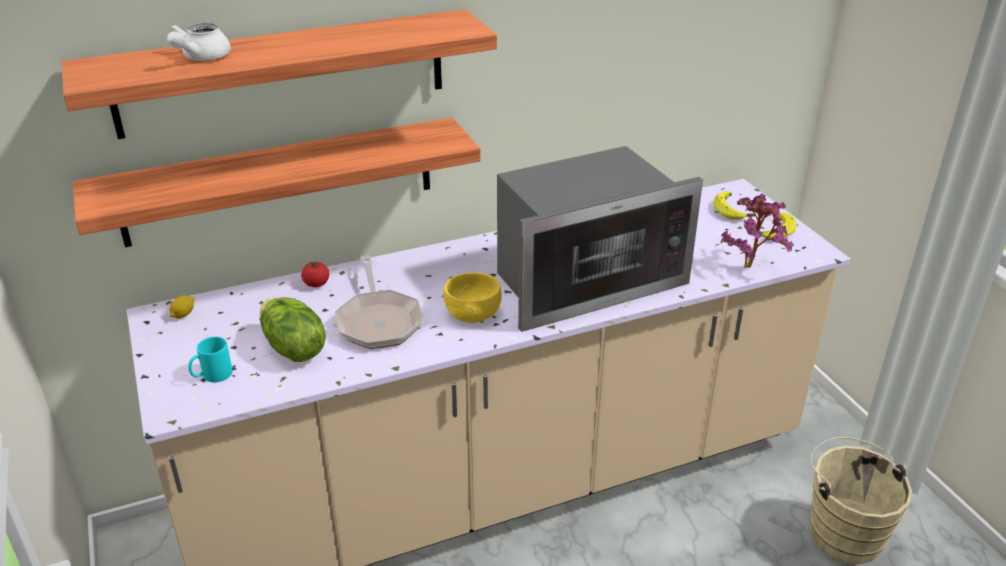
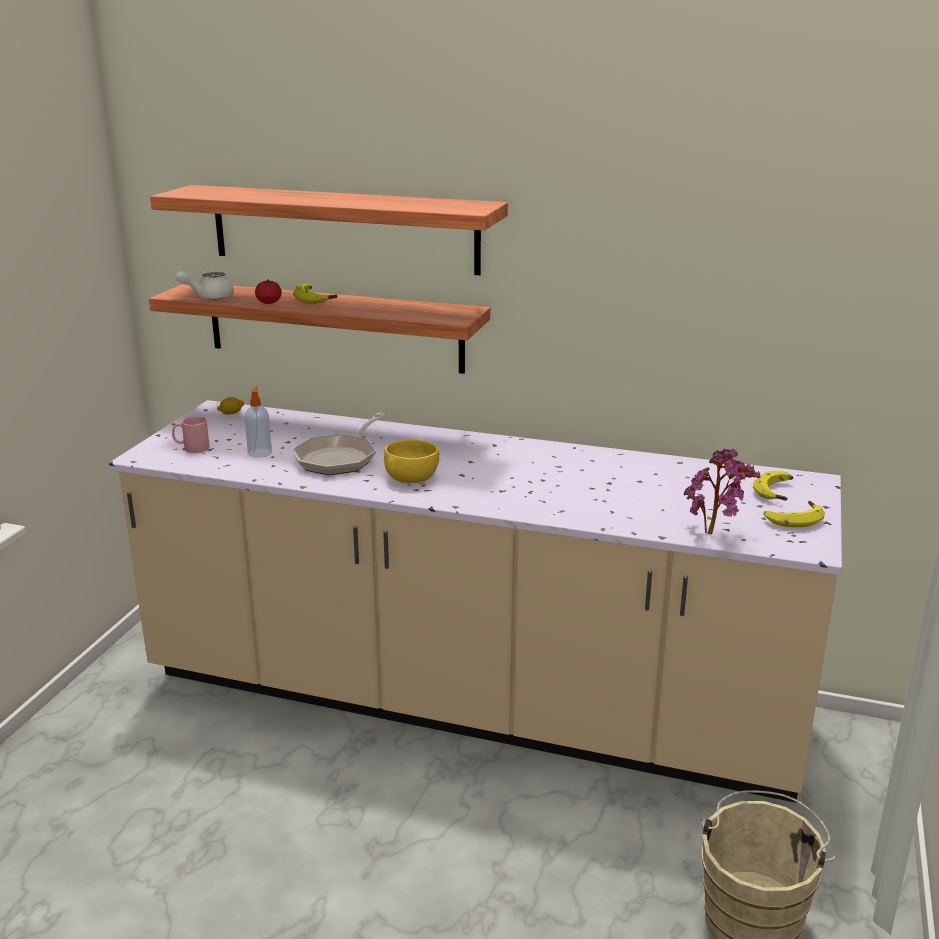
camera: 40 degrees right, 10 degrees down
(201, 58) = (262, 194): white teapot -> white teapot (209, 297)
(212, 376) = (191, 448): turquoise mug -> pink mug
(274, 160) = (315, 299): none -> banana
(292, 348) = (260, 452): lettuce -> soap dispenser
(316, 284) = (337, 425): tomato -> tomato (269, 302)
(584, 281) = (535, 490): microwave -> none

